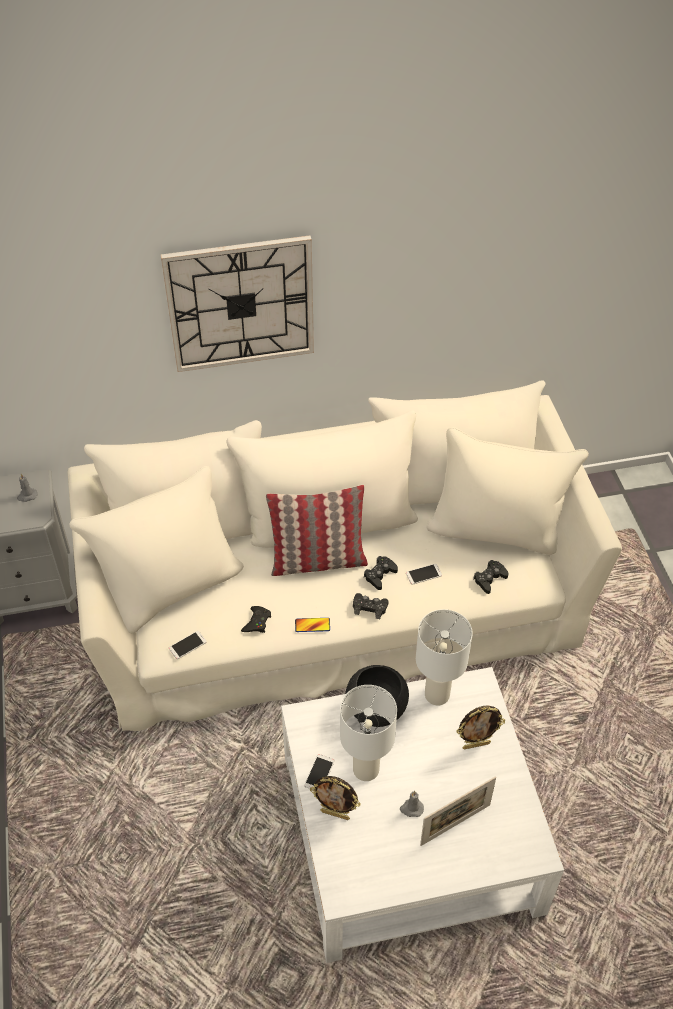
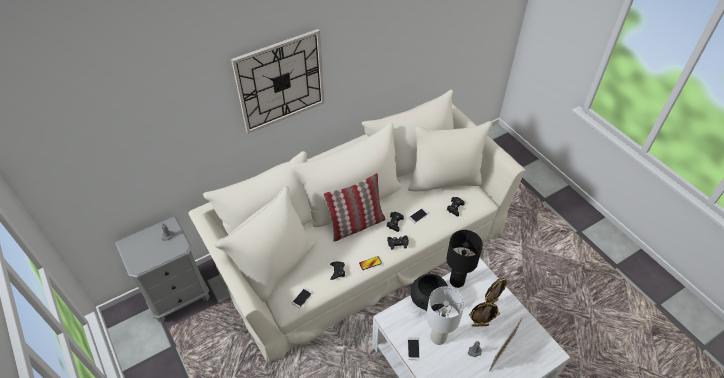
camera: 20 degrees left, 0 degrees up
(335, 814) = (433, 370): picture frame -> picture frame (480, 325)
(436, 694) = (456, 281): white table lamp -> black table lamp

